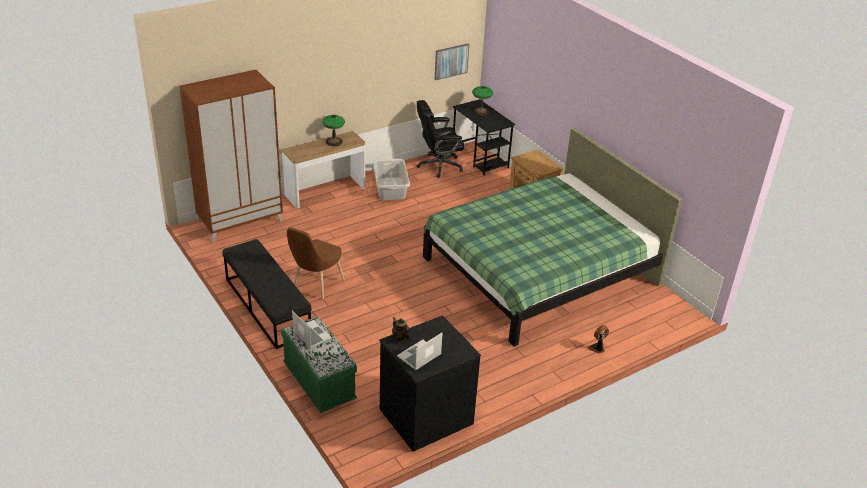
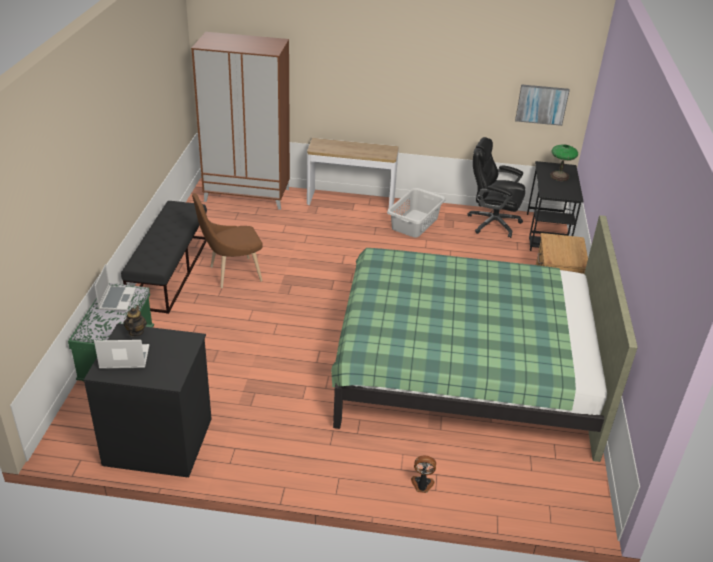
camera: 40 degrees right, 0 degrees up
(334, 142) = (366, 149): table lamp -> none

